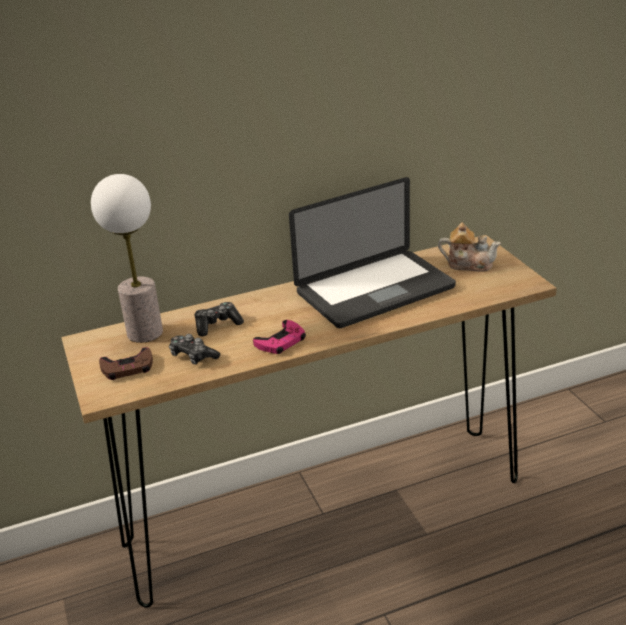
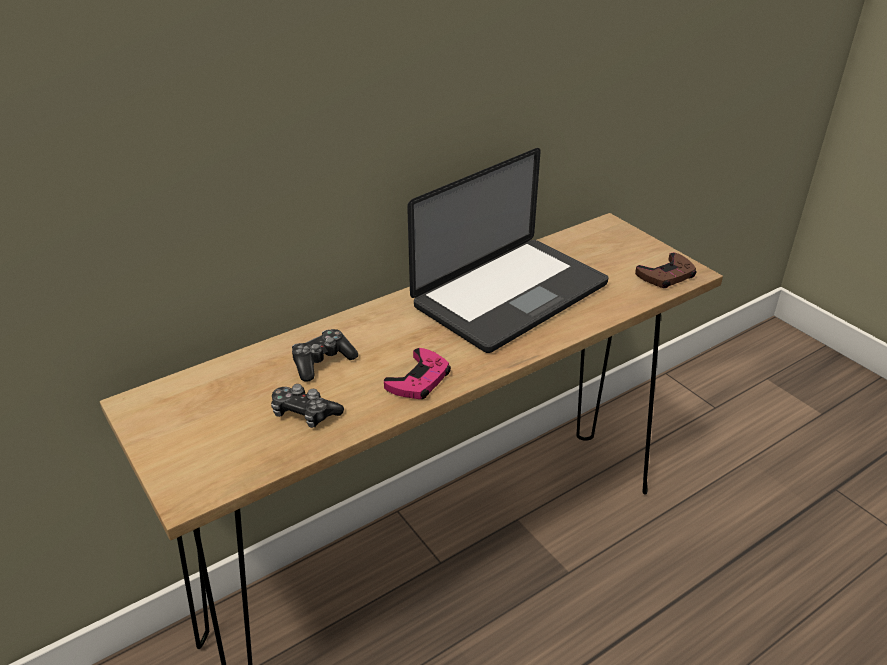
camera: 15 degrees left, 5 degrees up
(127, 368) = (215, 443): brown game controller -> brown game controller (666, 275)
(144, 333) = (222, 383): table lamp -> none
(468, 264) = (608, 252): teapot -> none

